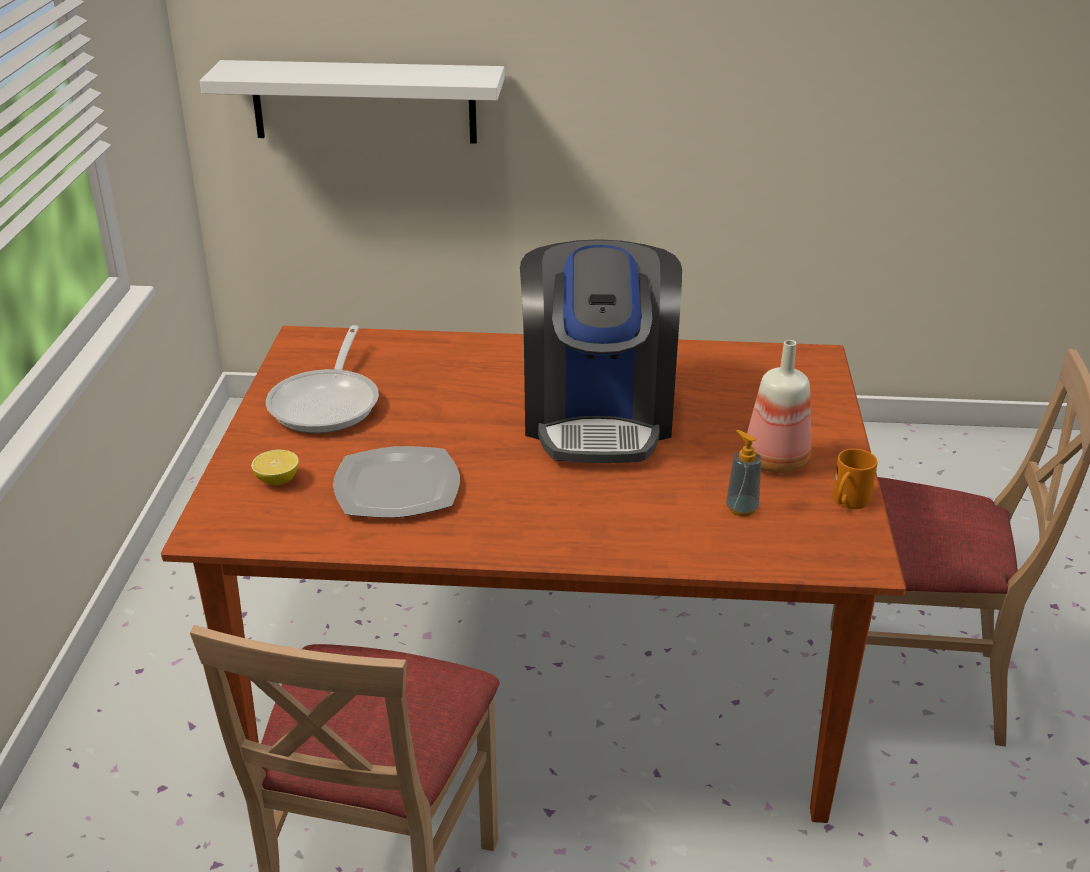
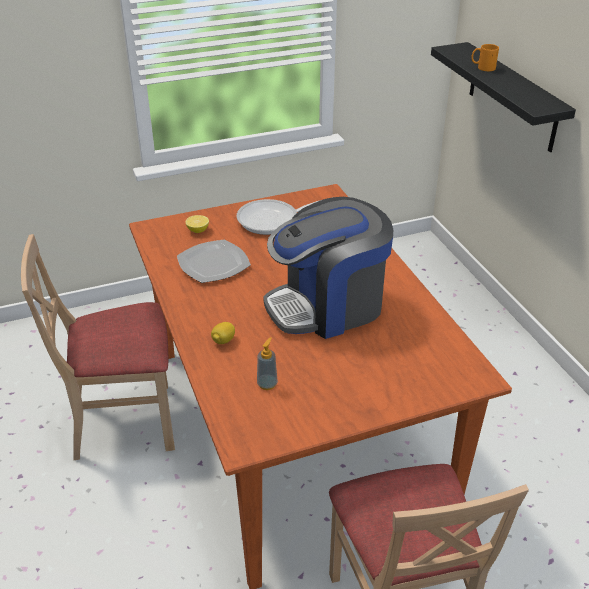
camera: 65 degrees right, 5 degrees up
(364, 102) = (512, 97): white shelf -> black shelf
(615, 523) = (223, 341): none -> lemon
(777, 462) = (328, 387): bottle -> none
(848, 502) = (303, 428): orange mug -> orange mug (482, 68)

